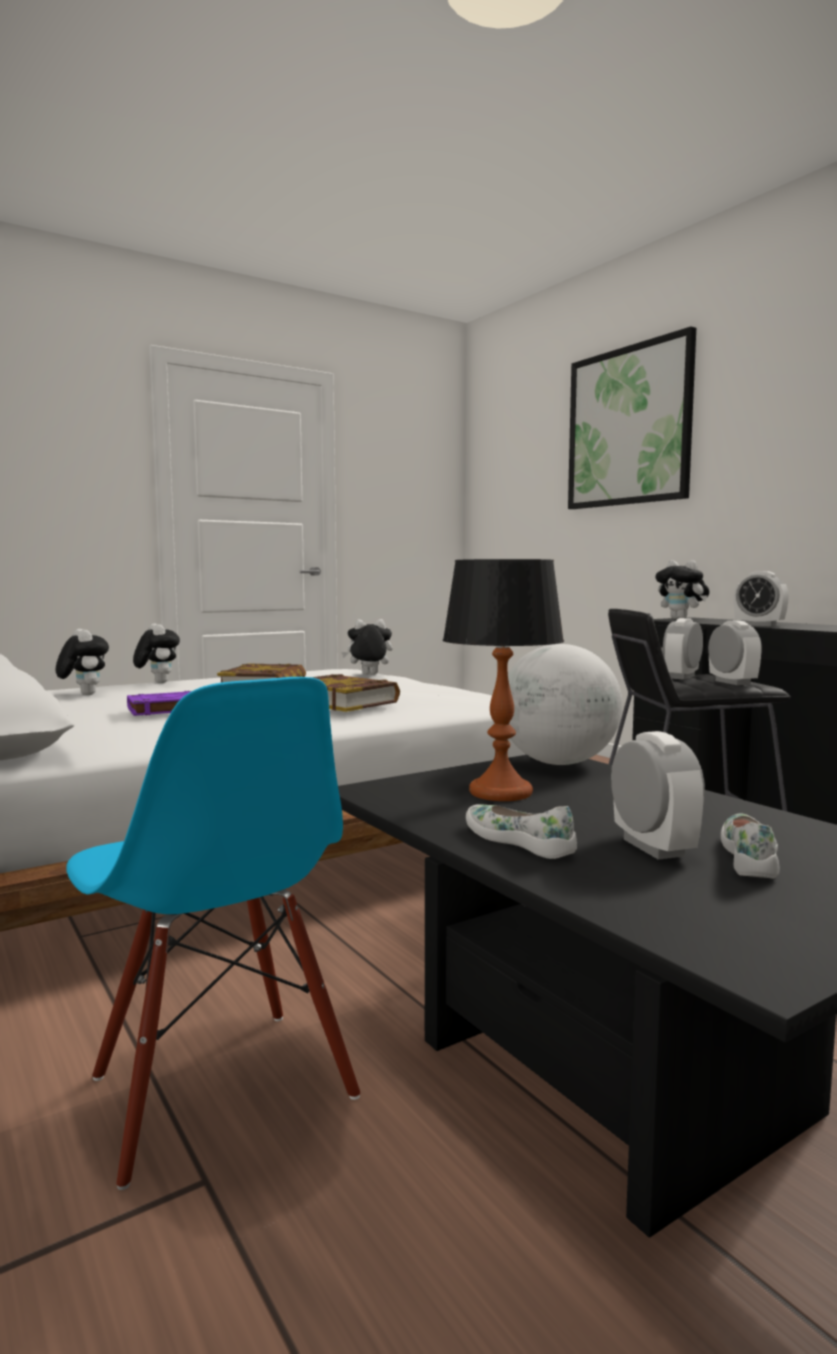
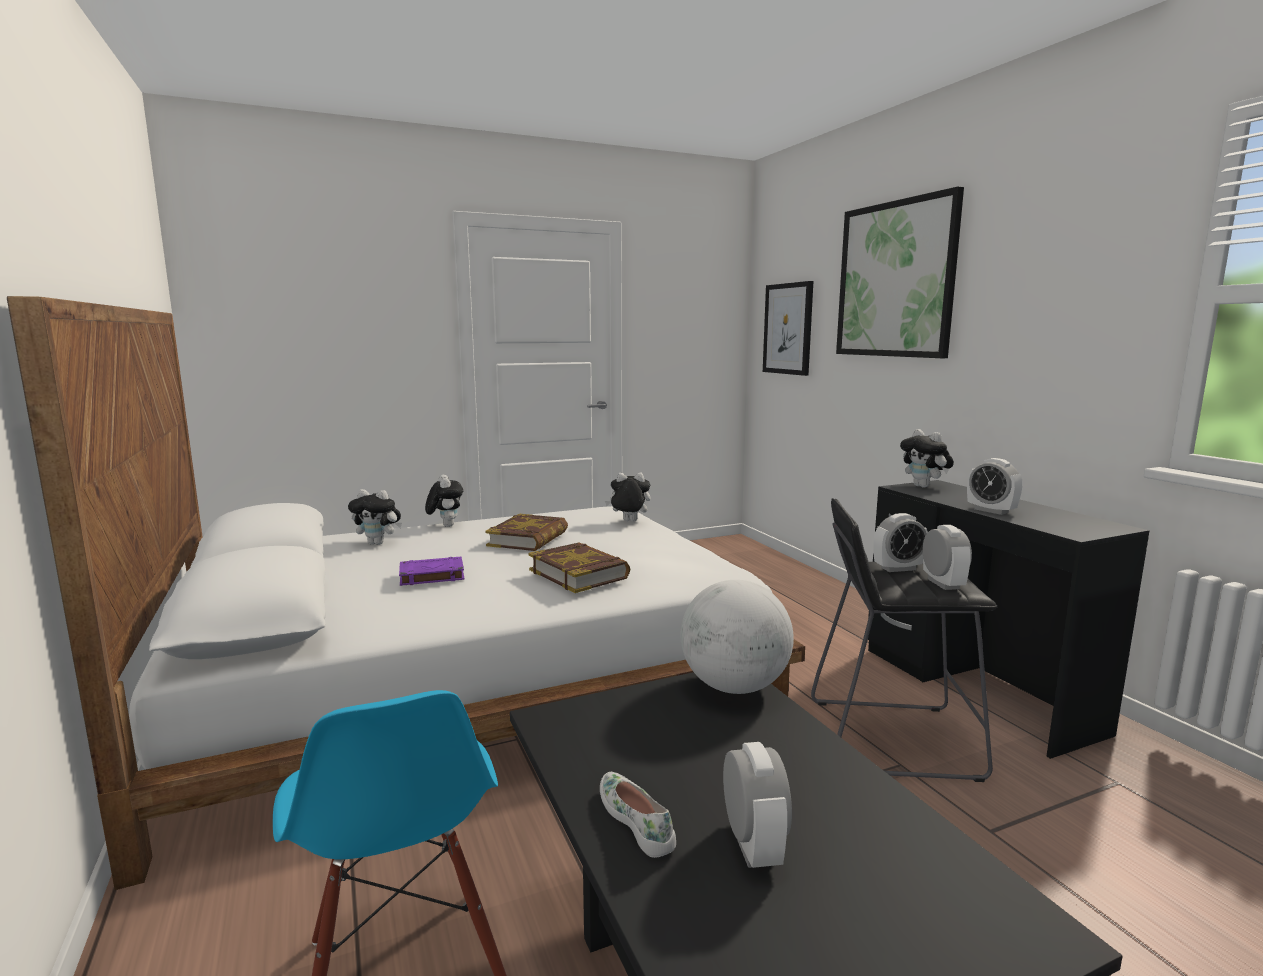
camera: 10 degrees right, 5 degrees up
(83, 694) = (378, 543): plush toy -> plush toy turned 120 degrees clockwise
(500, 792) = (658, 733): table lamp -> none
(511, 491) = (788, 329): none -> picture
(681, 677) = (898, 568): alarm clock -> alarm clock turned 150 degrees counterclockwise
(751, 856) = (838, 874): white shoe -> none

